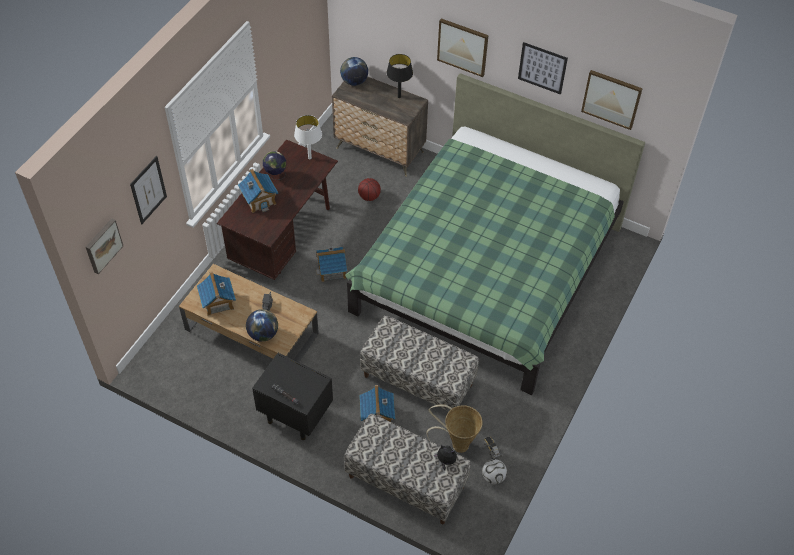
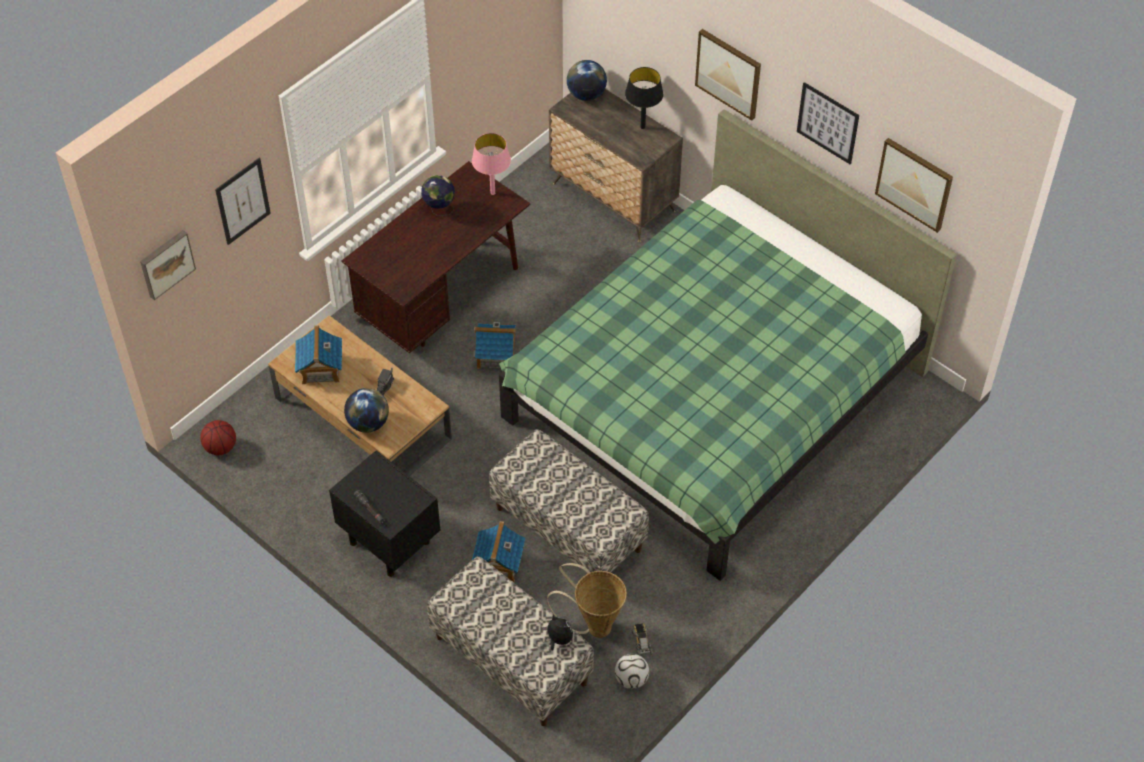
camera: 15 degrees right, 0 degrees up
(259, 199) = (407, 238): toy house -> none
(309, 158) = (492, 193): white table lamp -> pink table lamp
(369, 197) = (578, 261): basketball -> basketball (220, 447)

